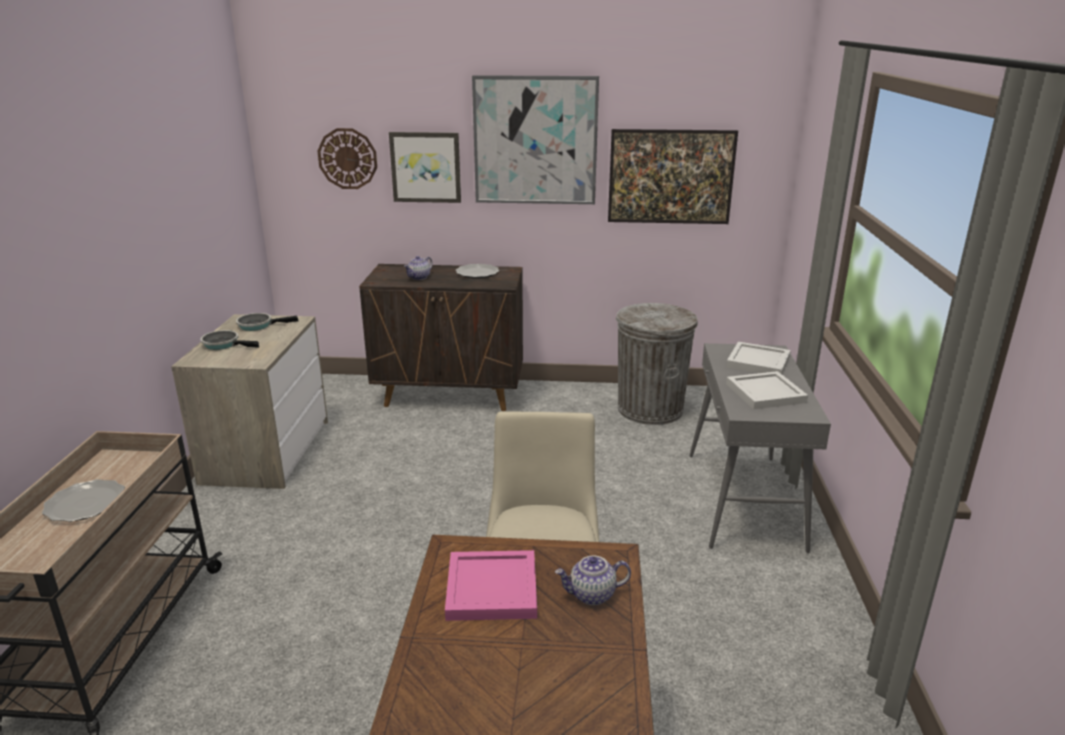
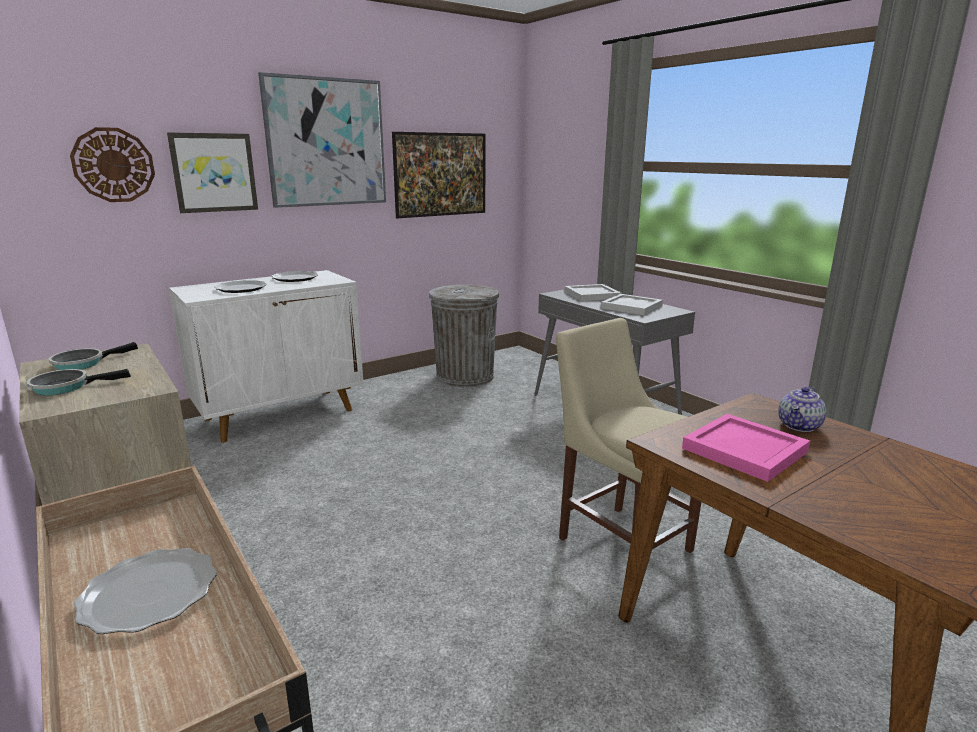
camera: 40 degrees left, 5 degrees down
(419, 277) = (241, 288): teapot -> plate
(450, 395) = (281, 414): brown cabinet -> white cabinet

